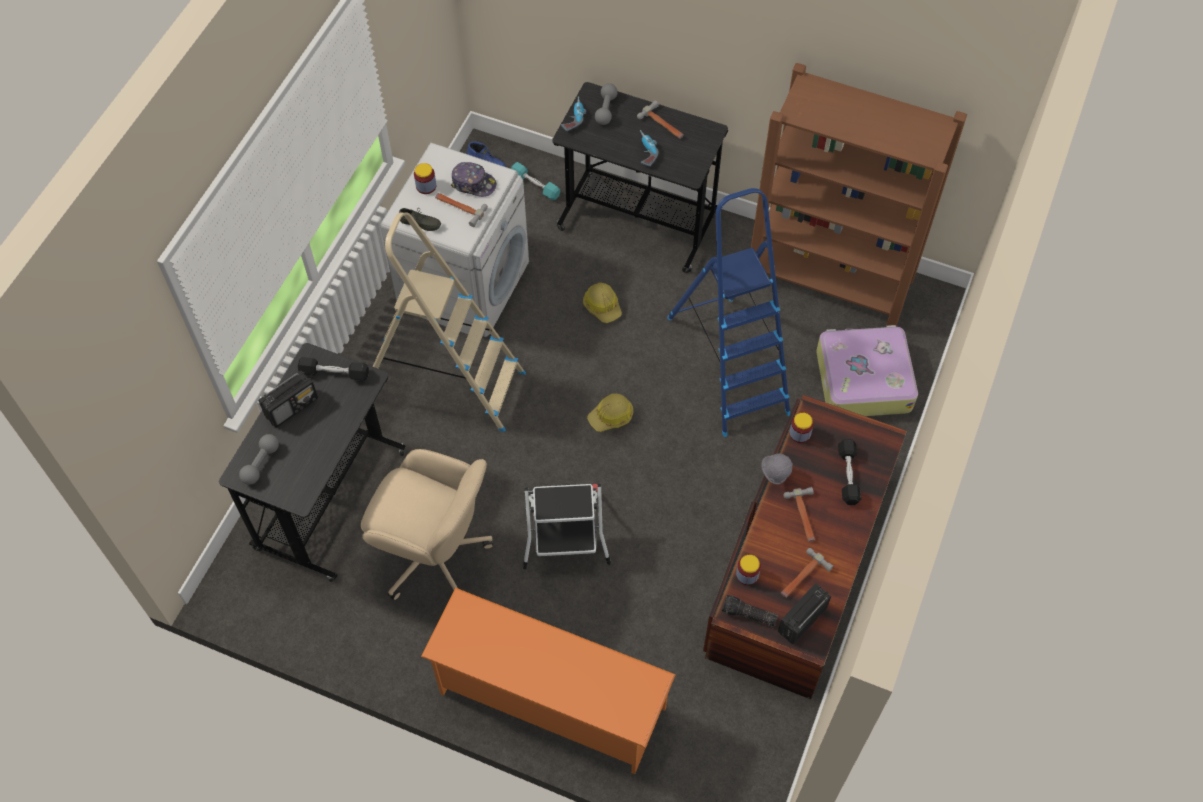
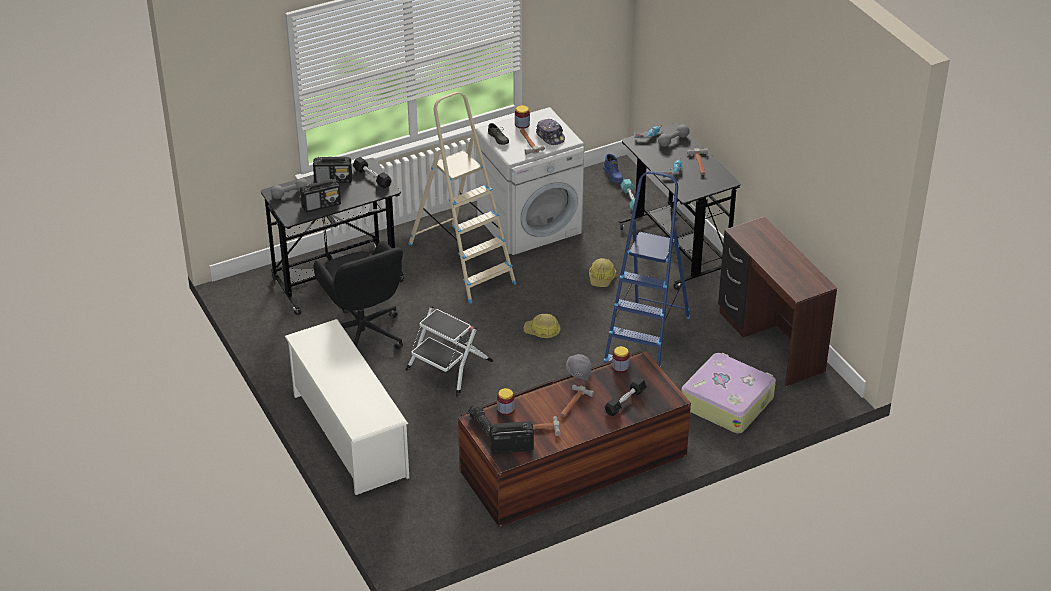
camera: 40 degrees right, 20 degrees down
(316, 454) = (321, 205): none -> radio
(435, 557) = (362, 336): beige office chair -> black office chair
(550, 700) = (349, 435): orange shoe rack -> white shoe rack
(830, 279) = (769, 342): brown bookcase -> brown desk

